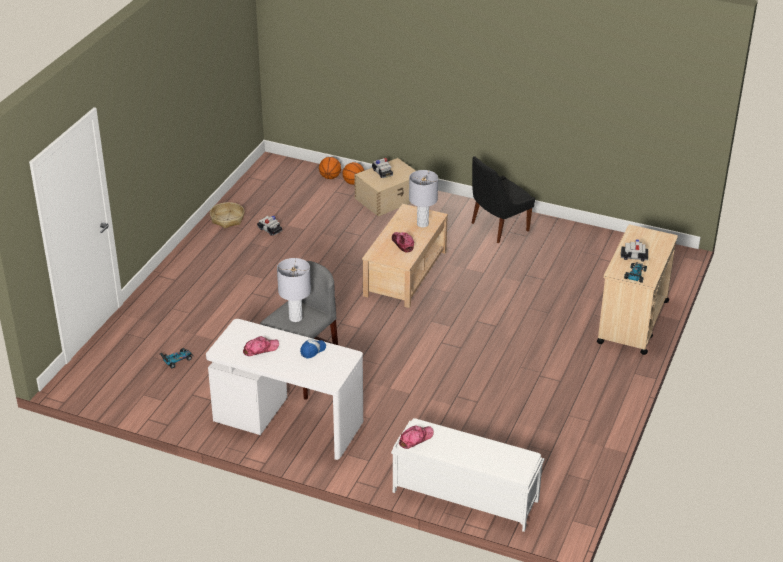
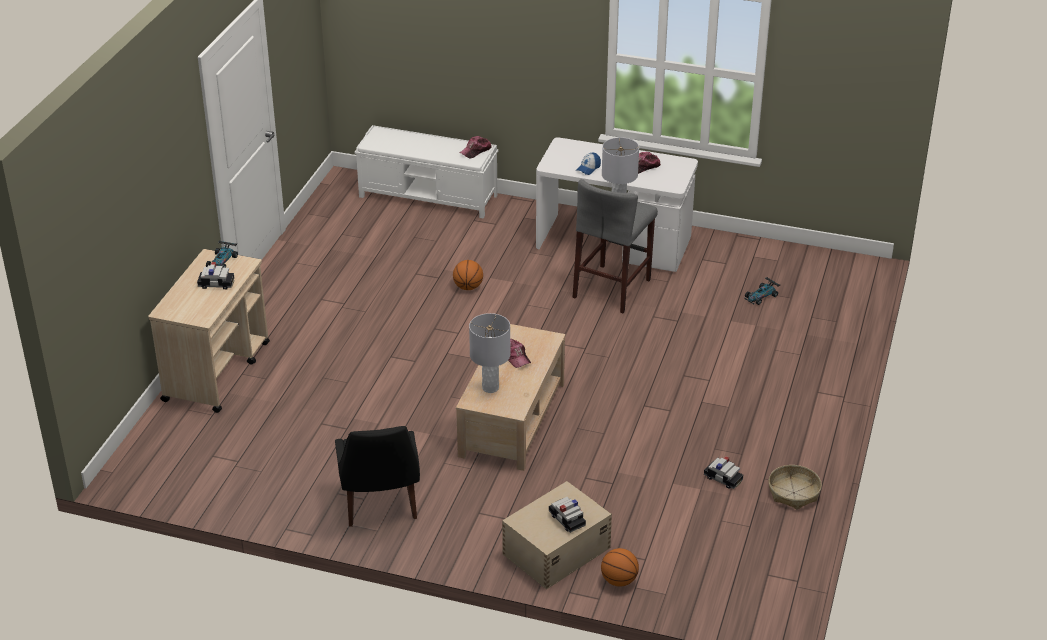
camera: 175 degrees right, 0 degrees up
(330, 177) = (661, 590): basketball -> basketball (468, 287)
(498, 227) = (380, 505): black chair -> black chair turned 120 degrees clockwise

